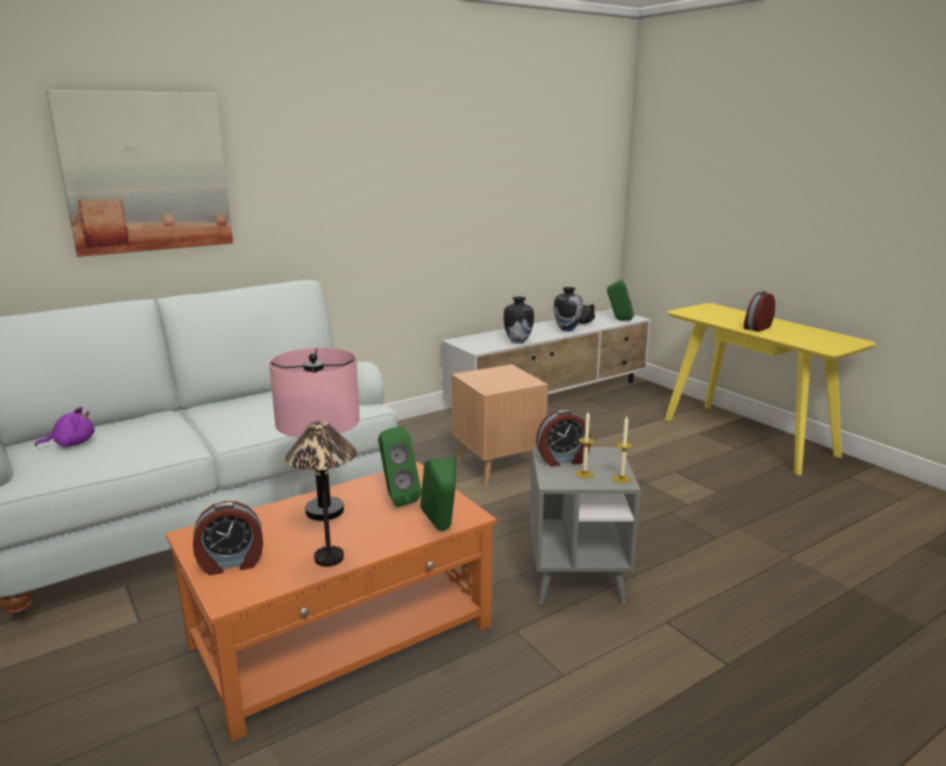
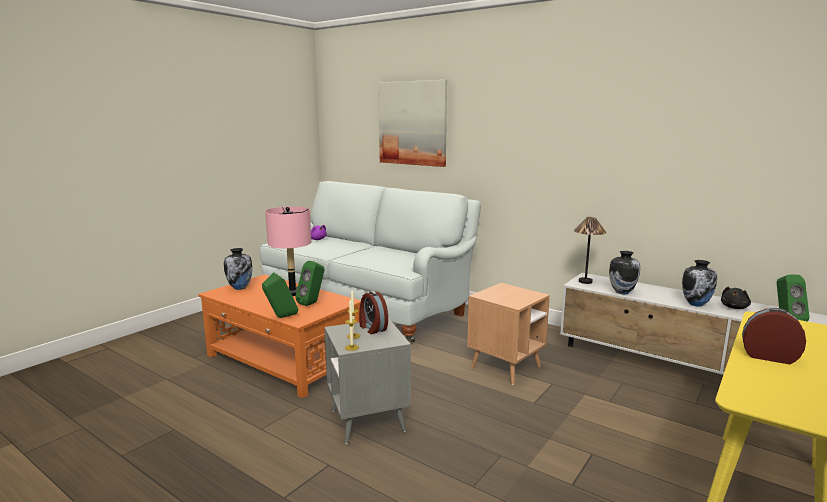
camera: 70 degrees right, 5 degrees down
(231, 563) = (240, 288): alarm clock -> vase
(330, 558) = (247, 301): table lamp -> table lamp (585, 281)

